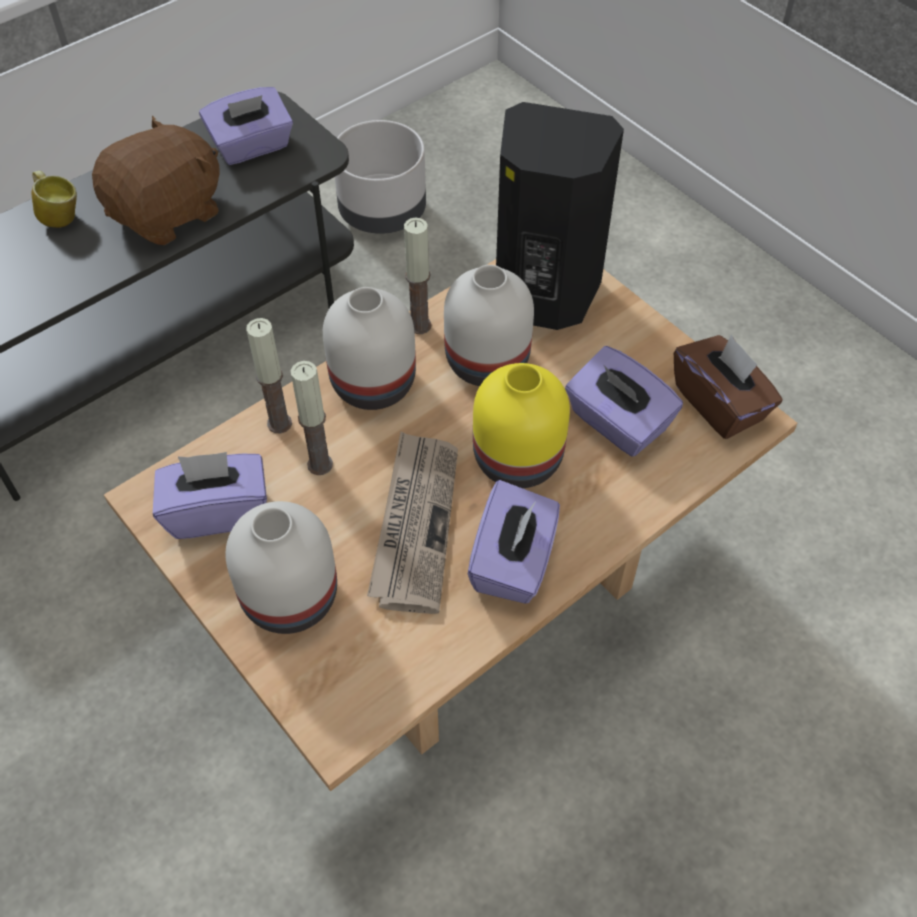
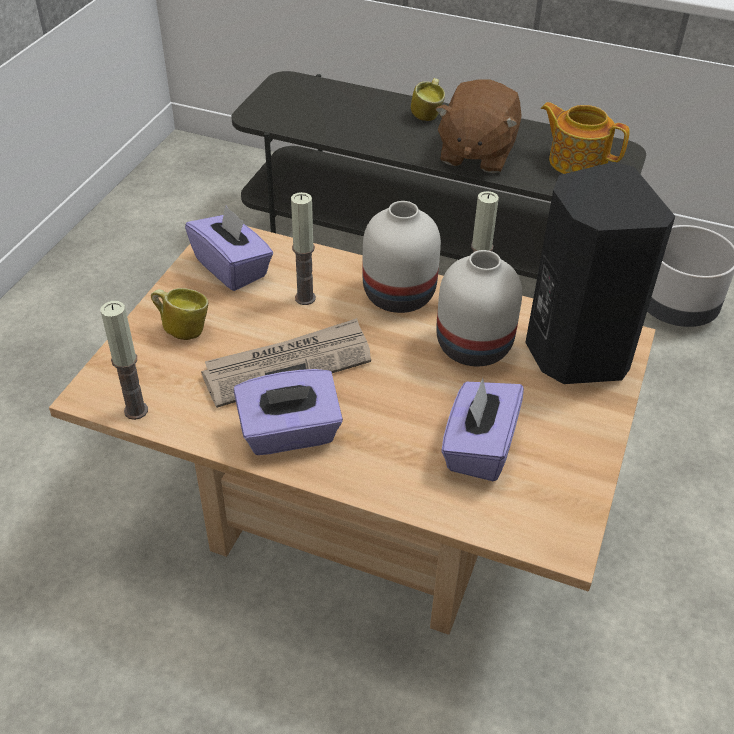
camera: 60 degrees right, 10 degrees down
(168, 213) = (475, 154): brown plush toy -> brown plush toy turned 90 degrees clockwise
(252, 146) = (576, 161): purple tissue box -> teapot
(279, 423) = (325, 265): candle -> candle (136, 410)
(289, 600) = (183, 329): white vase -> mug
(516, 460) = (389, 399): yellow vase -> none
(719, 403) = (561, 513): brown tissue box -> none

